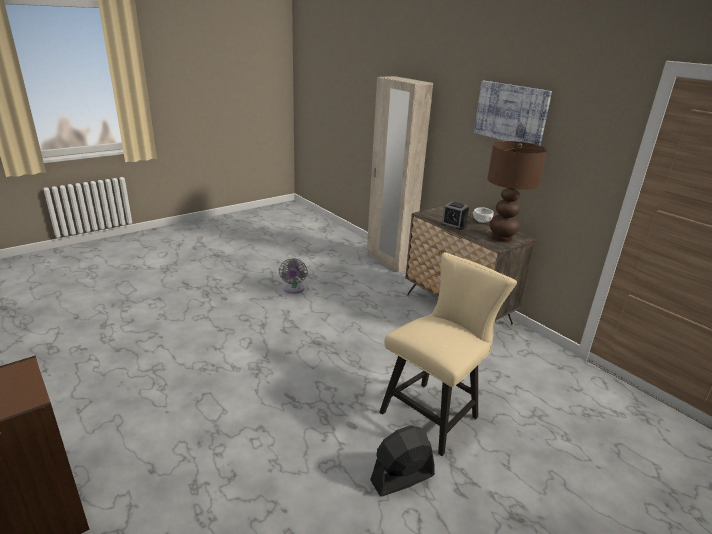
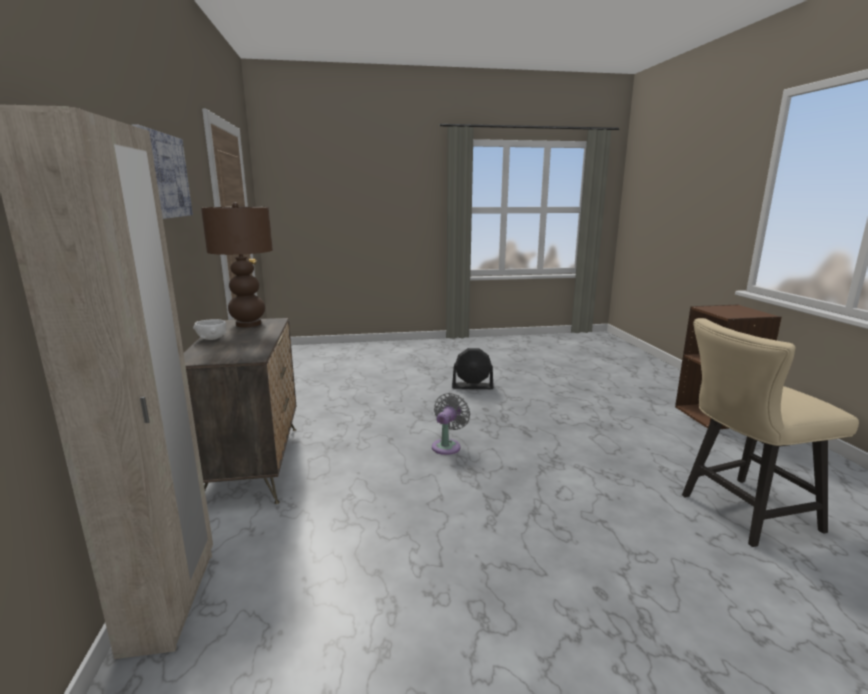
camera: 150 degrees left, 10 degrees down
(294, 289) = (450, 573): grey fan -> grey fan (447, 446)
(434, 412) = (416, 402): beige chair -> beige chair (741, 513)
(453, 225) = (257, 340): alarm clock -> none

